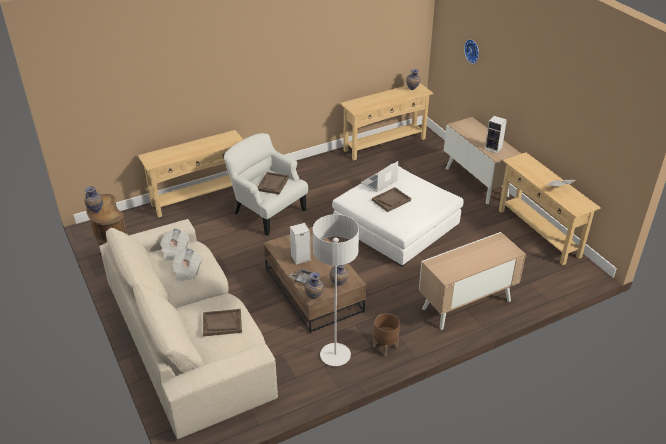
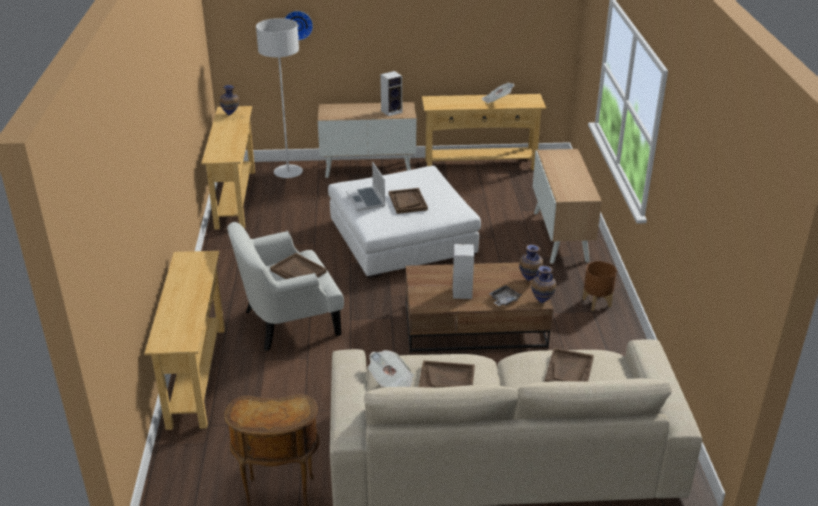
camera: 65 degrees left, 5 degrees down
(96, 211) = (273, 421): vase -> none
(187, 272) = (447, 379): newspaper -> brown tray
(335, 355) = (594, 340): grey floor lamp -> grey floor lamp (288, 172)

